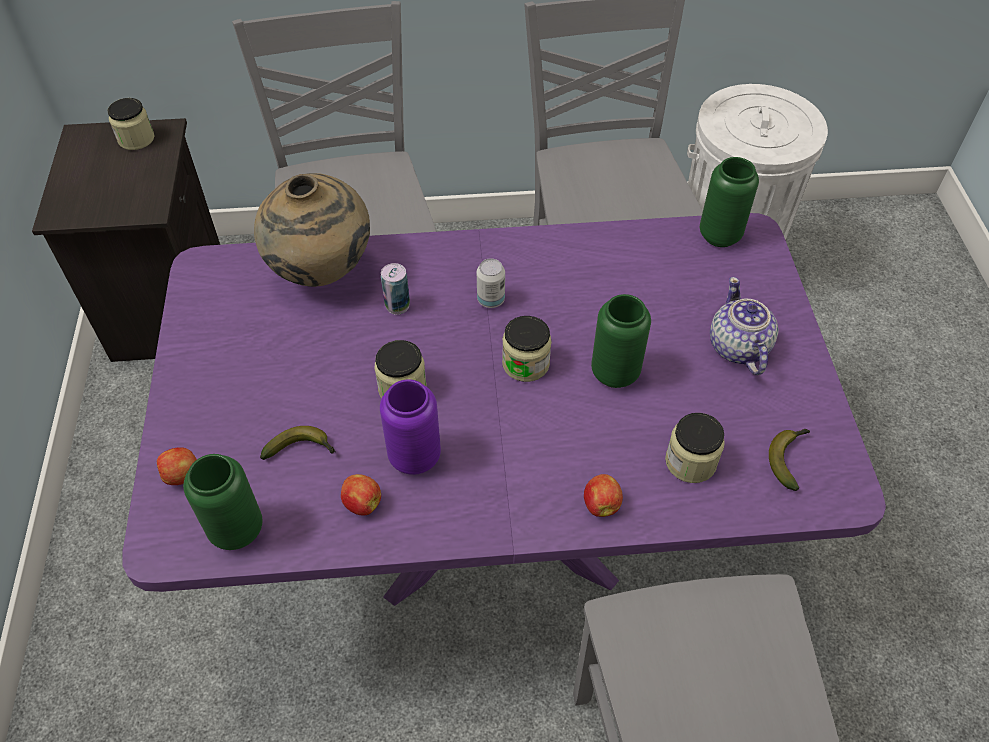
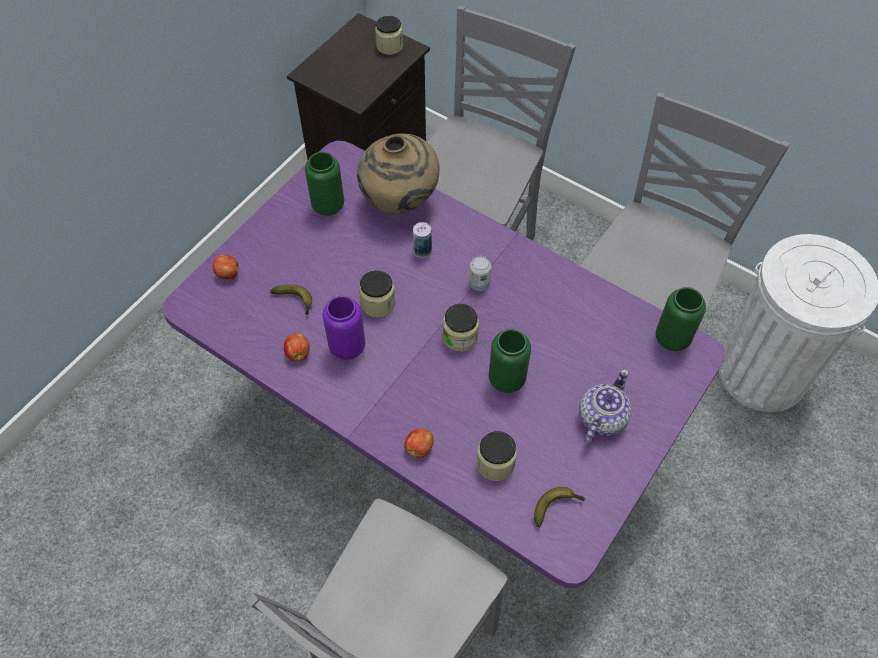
camera: 40 degrees right, 5 degrees up
(236, 530) = (227, 322): green vase -> green vase (328, 206)

